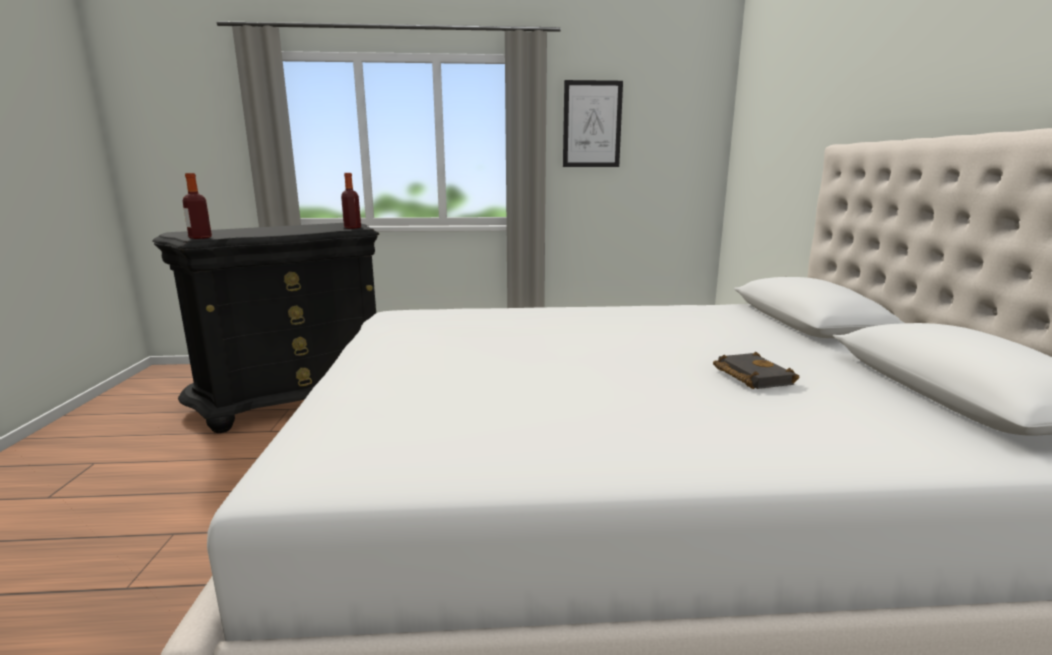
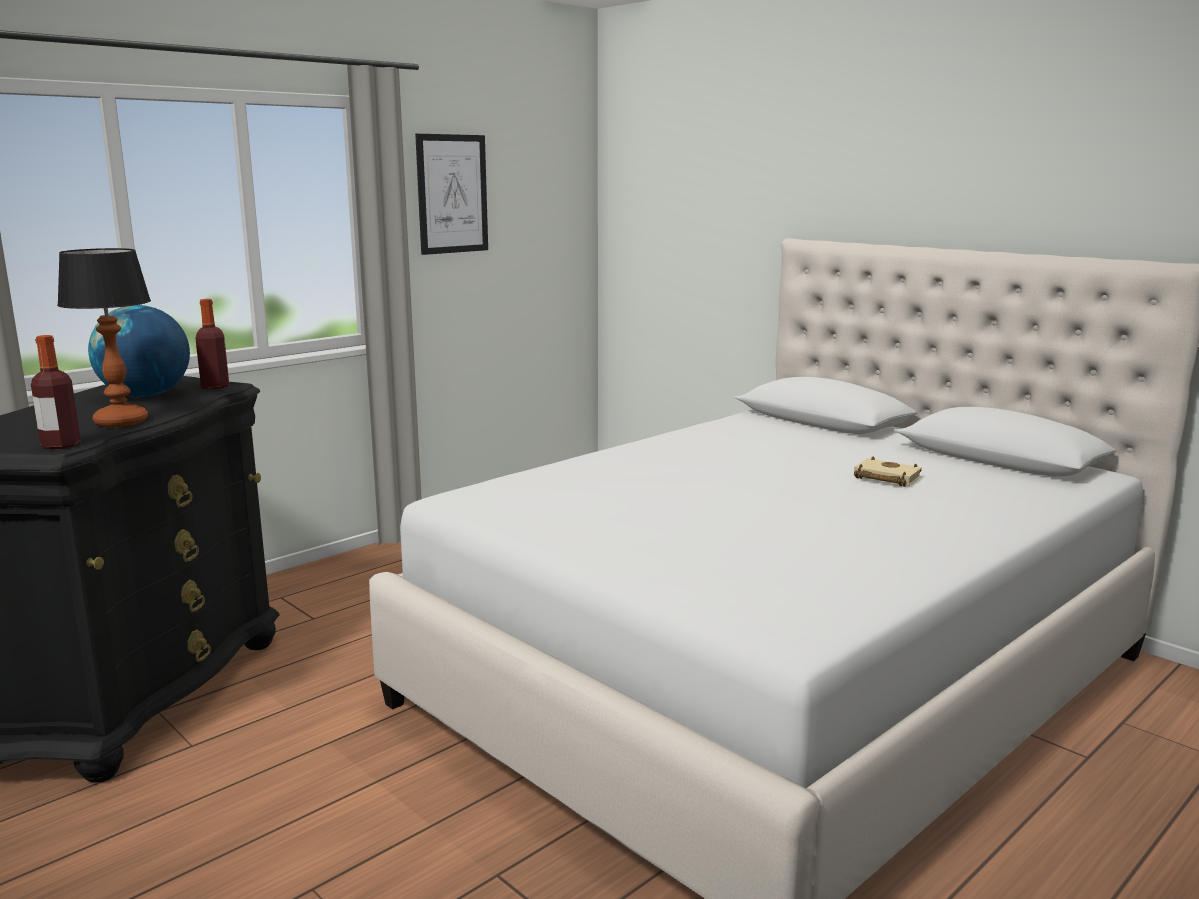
camera: 40 degrees left, 0 degrees up
(257, 234) = (121, 422): none -> table lamp
(312, 228) = (145, 396): none -> globe
(749, 376) = (884, 478): black book -> beige book

